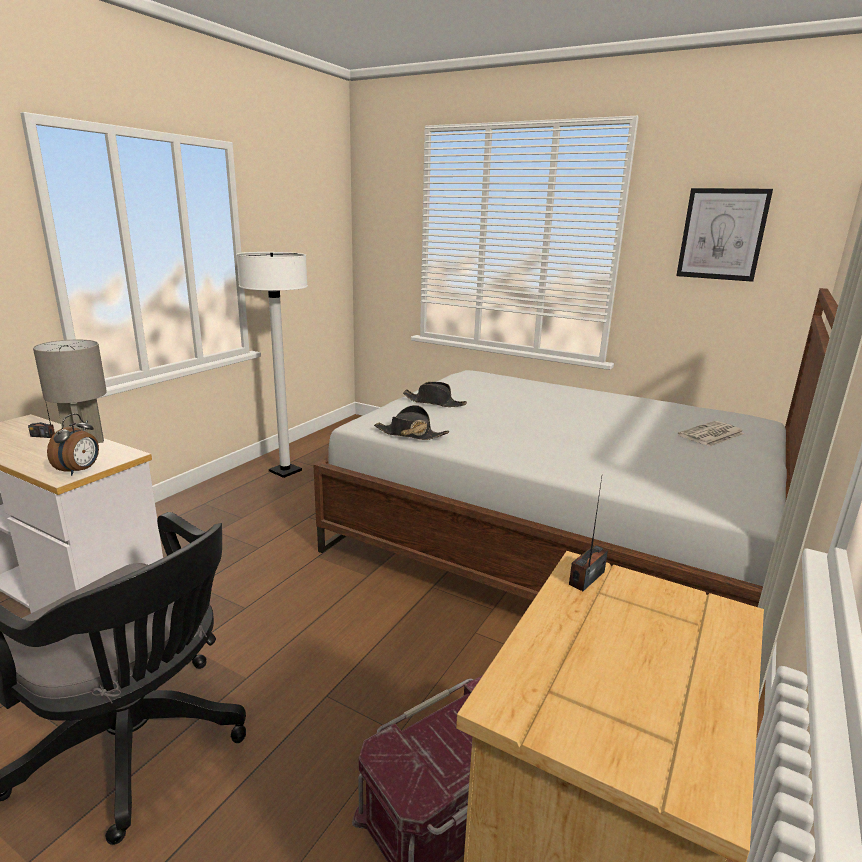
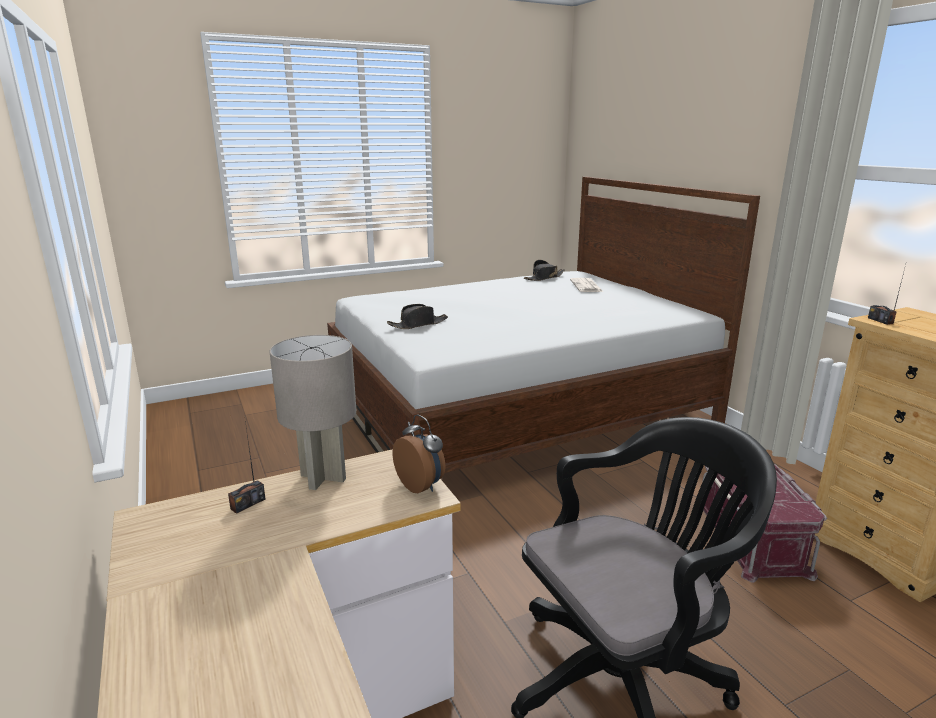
camera: 55 degrees left, 0 degrees up
(285, 471) = (217, 482): white floor lamp -> none
(410, 434) = (483, 347): black hat -> black hat (544, 278)
(722, 234) = (501, 144): picture -> none

